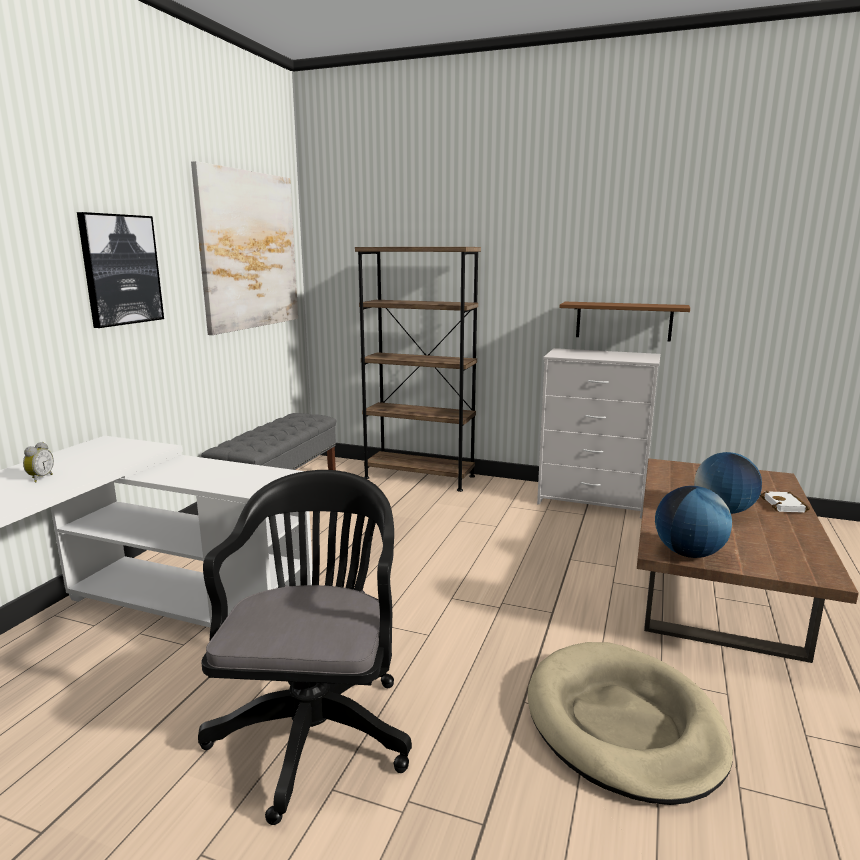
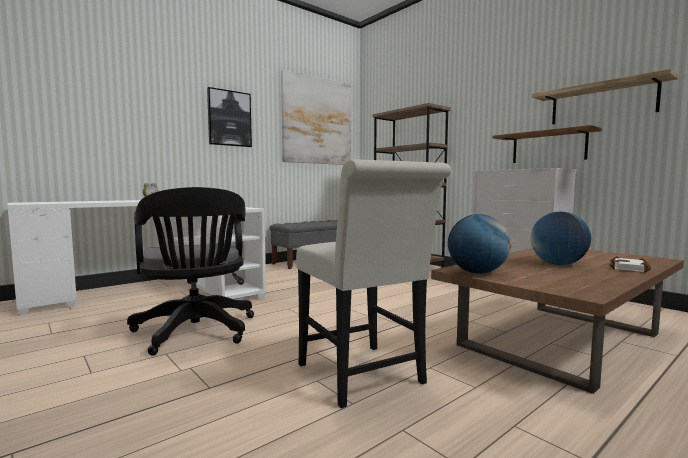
camera: 30 degrees right, 10 degrees down
(315, 726) = (196, 333): black office chair -> black office chair turned 120 degrees clockwise
(623, 724) = (365, 377): beige dog bed -> white chair
(691, 274) = (602, 103): none -> shelf

